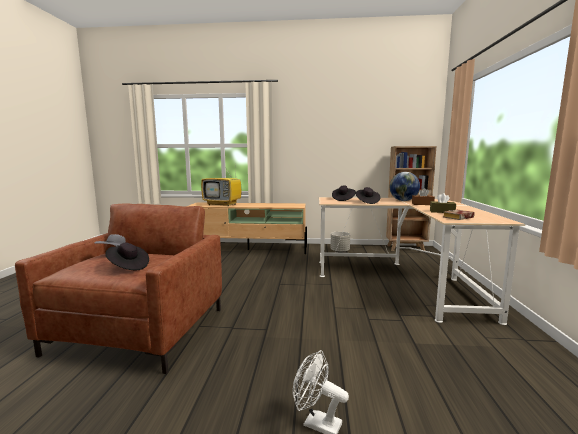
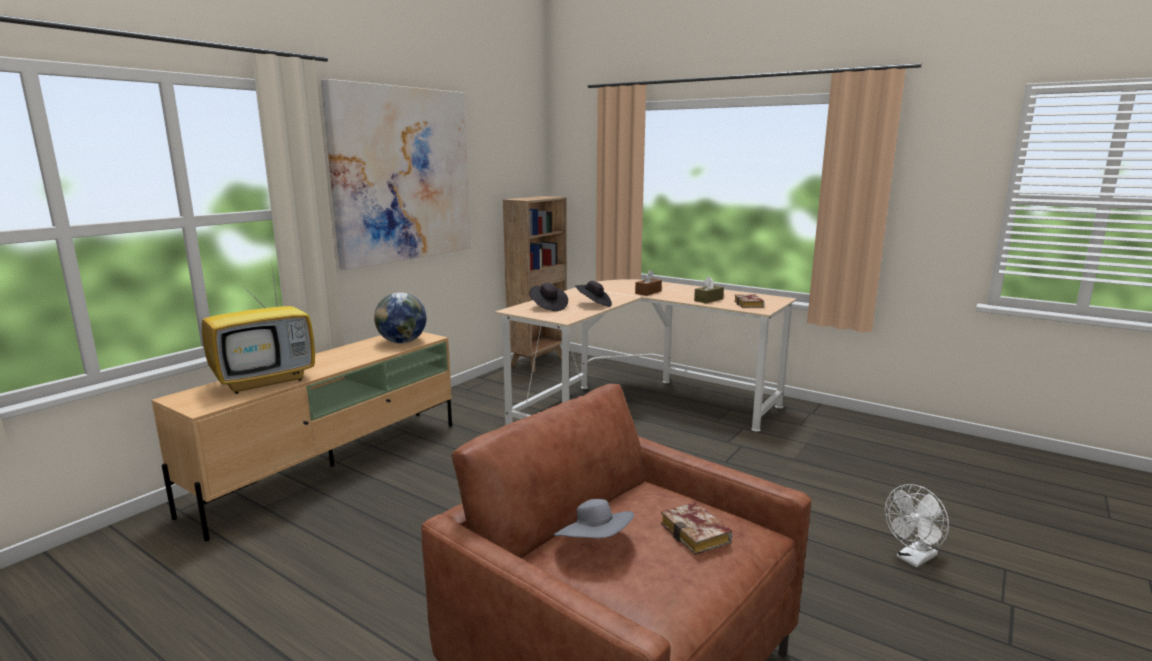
camera: 60 degrees left, 5 degrees up
(128, 266) = (698, 534): black hat -> book
(320, 131) = (402, 175): none -> picture
(340, 251) = (482, 399): grey planter -> none
(403, 200) = (609, 291): globe -> globe (402, 342)

